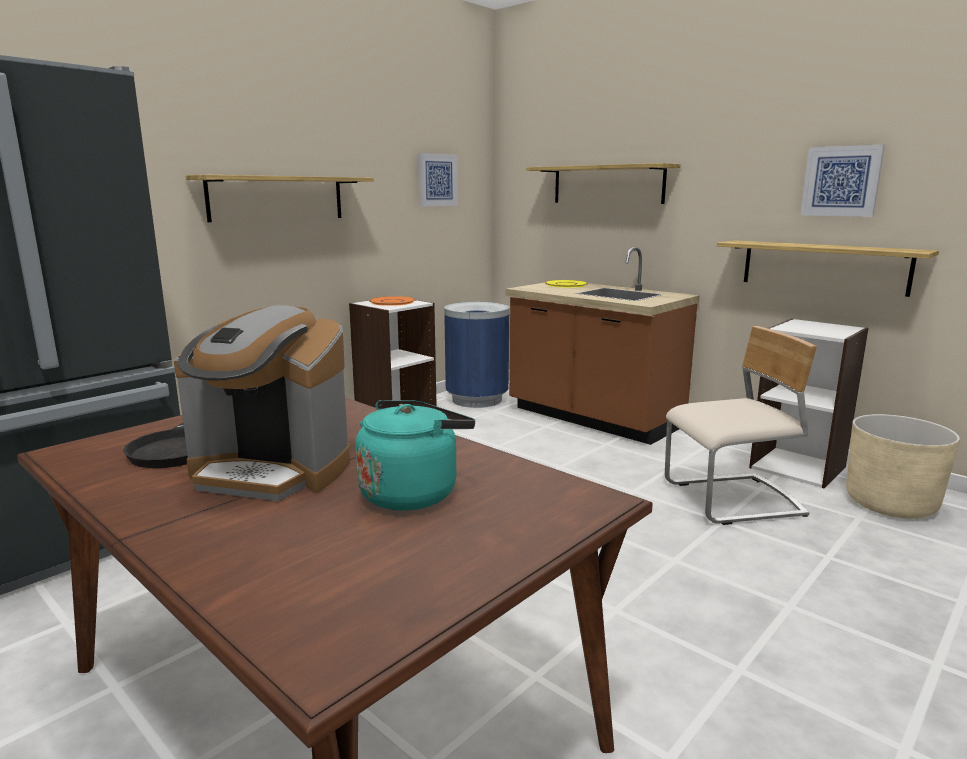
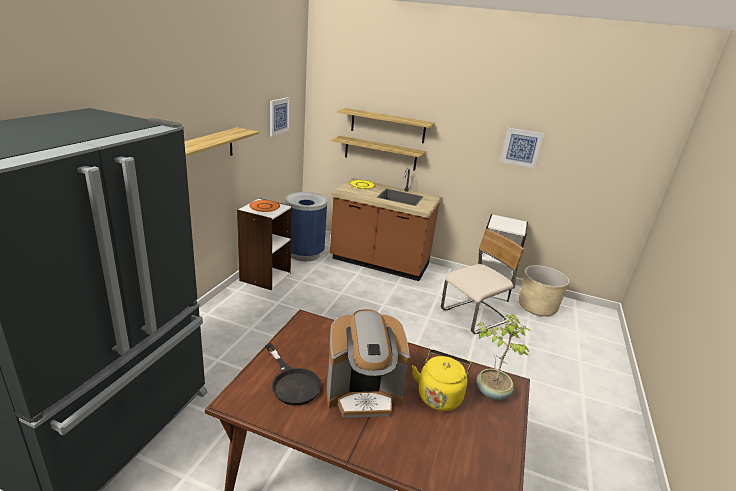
camera: 25 degrees left, 10 degrees up
(412, 492) = (439, 395): turquoise kettle -> yellow kettle
(534, 504) = (492, 391): none -> potted plant
(823, 267) = (508, 189): shelf -> shelf (380, 153)

